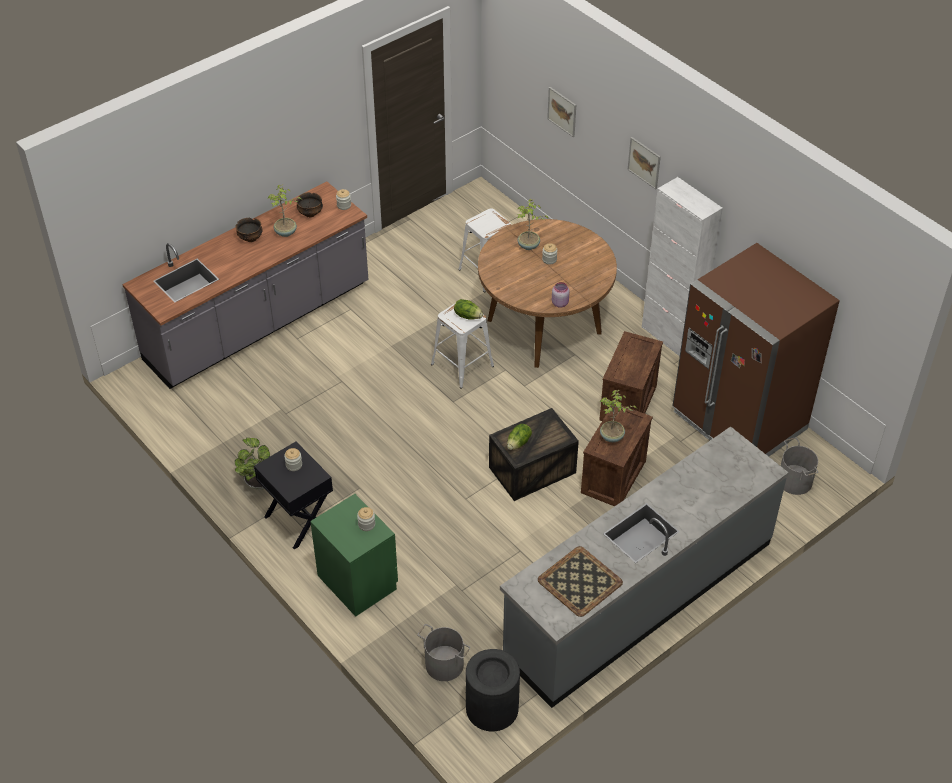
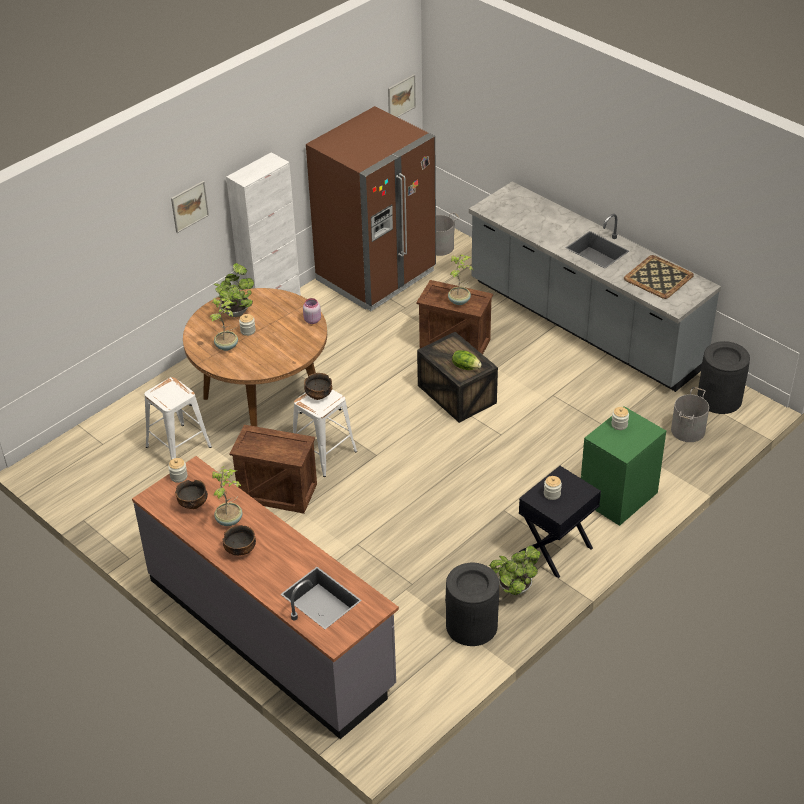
camera: 95 degrees left, 5 degrees down
(227, 448) = (471, 626): none -> black trash can
(467, 315) = (318, 395): lettuce -> bowl
(562, 111) = (90, 267): picture -> picture (401, 97)
(581, 252) = (236, 311): none -> potted plant
(628, 403) = (363, 339): crate -> crate (279, 492)

